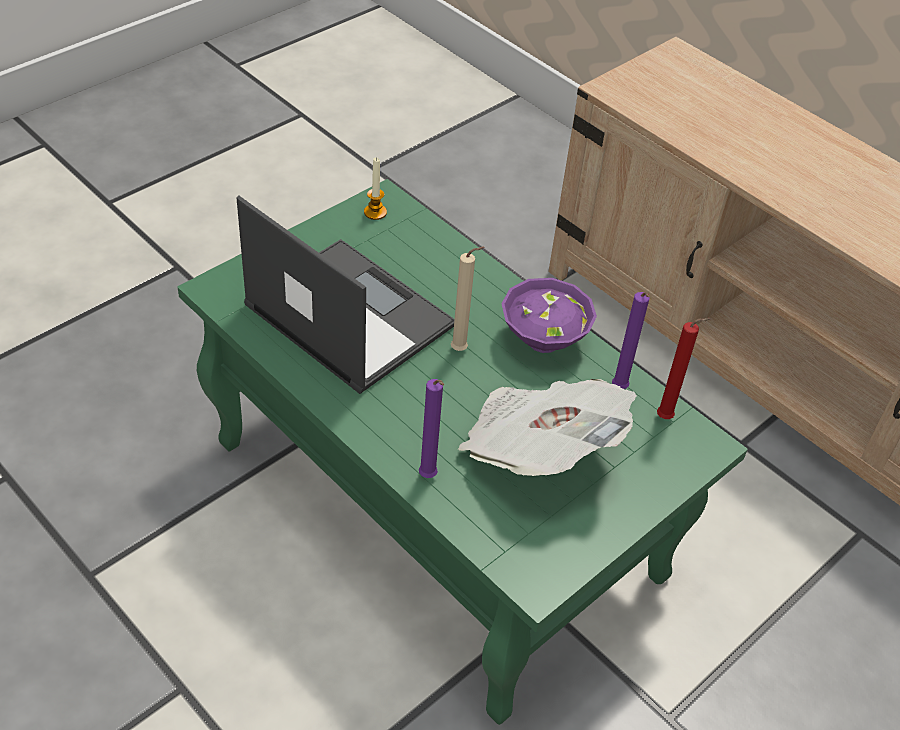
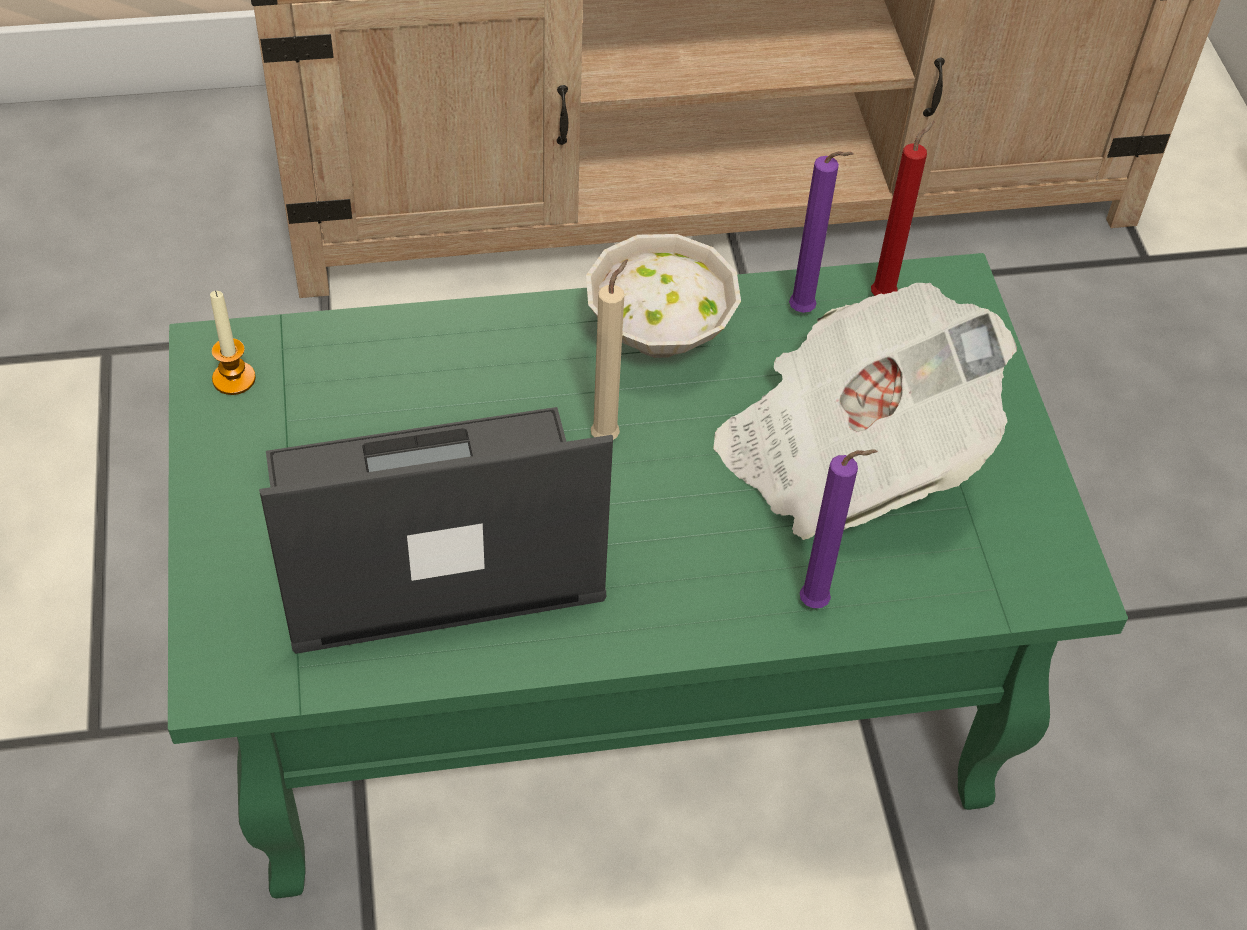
camera: 55 degrees left, 5 degrees up
(541, 340) = (657, 339): purple bowl -> white bowl

